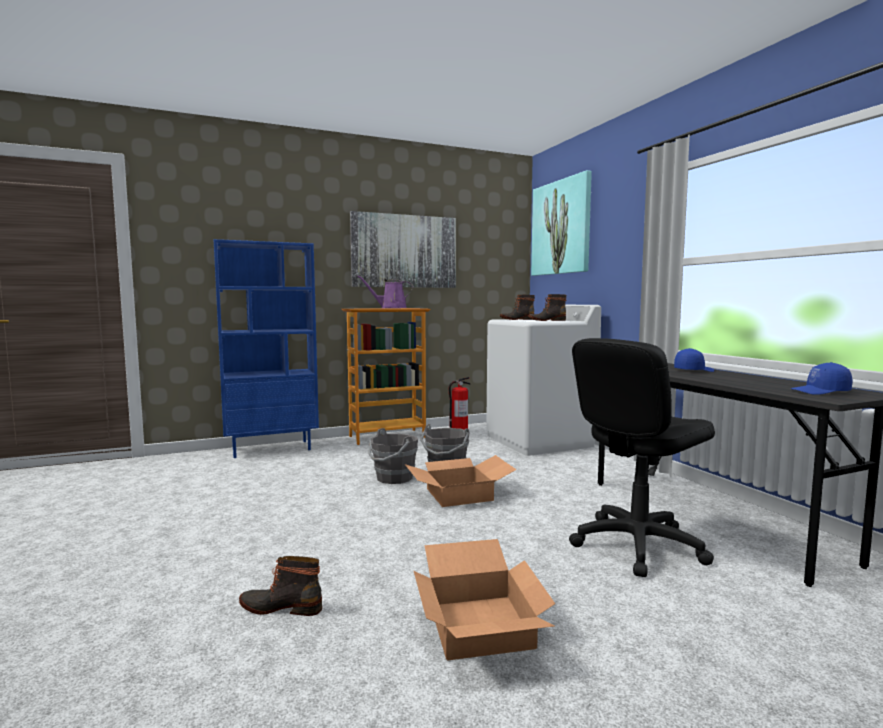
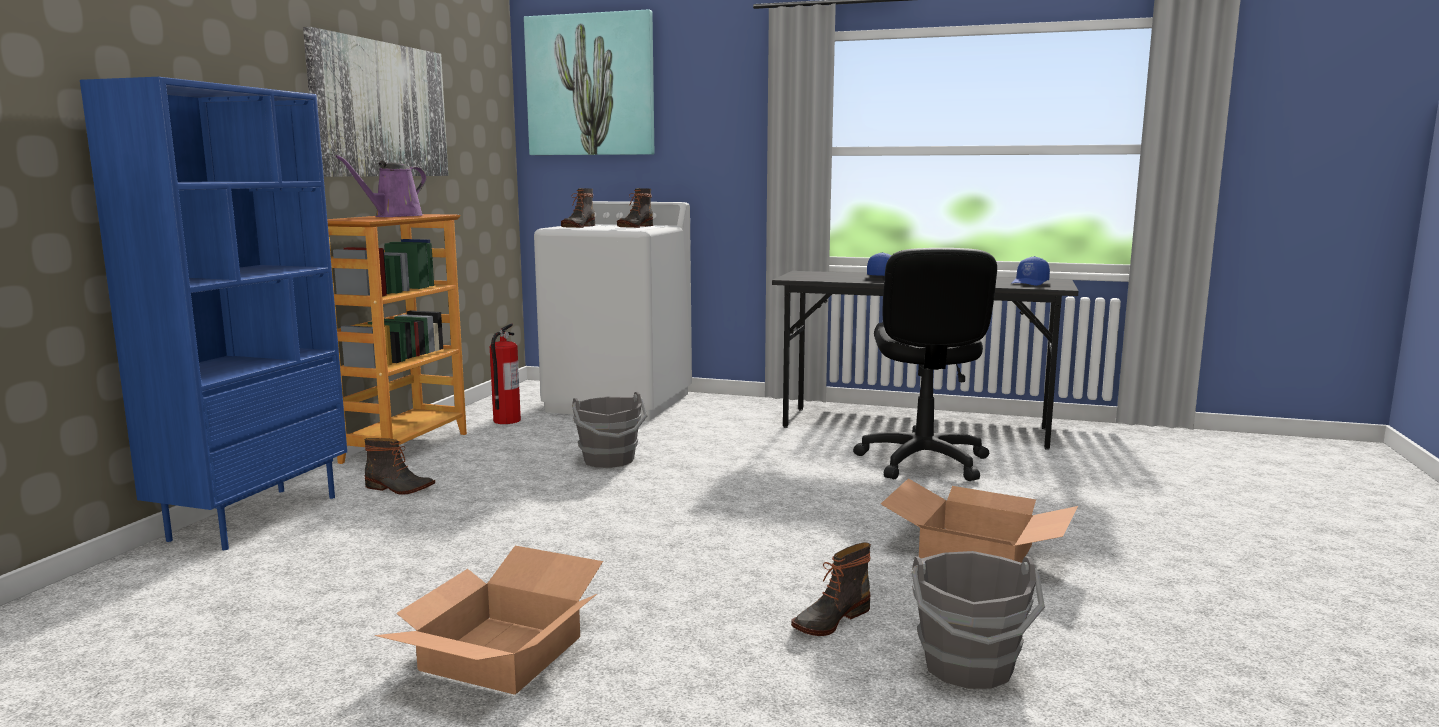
camera: 50 degrees left, 5 degrees up
(336, 453) = (398, 488): none -> boot
(393, 478) = (575, 487): grey bucket -> grey bucket (969, 667)
(459, 494) = (694, 476): cardboard box -> cardboard box (501, 652)

